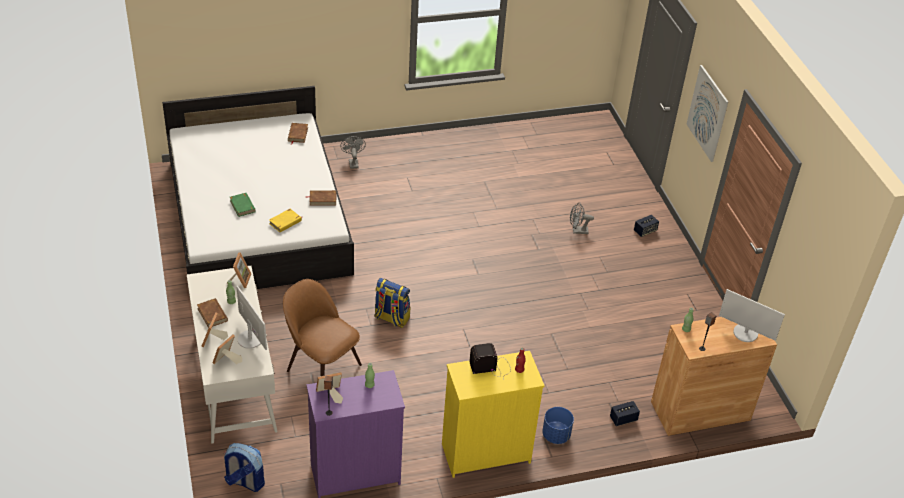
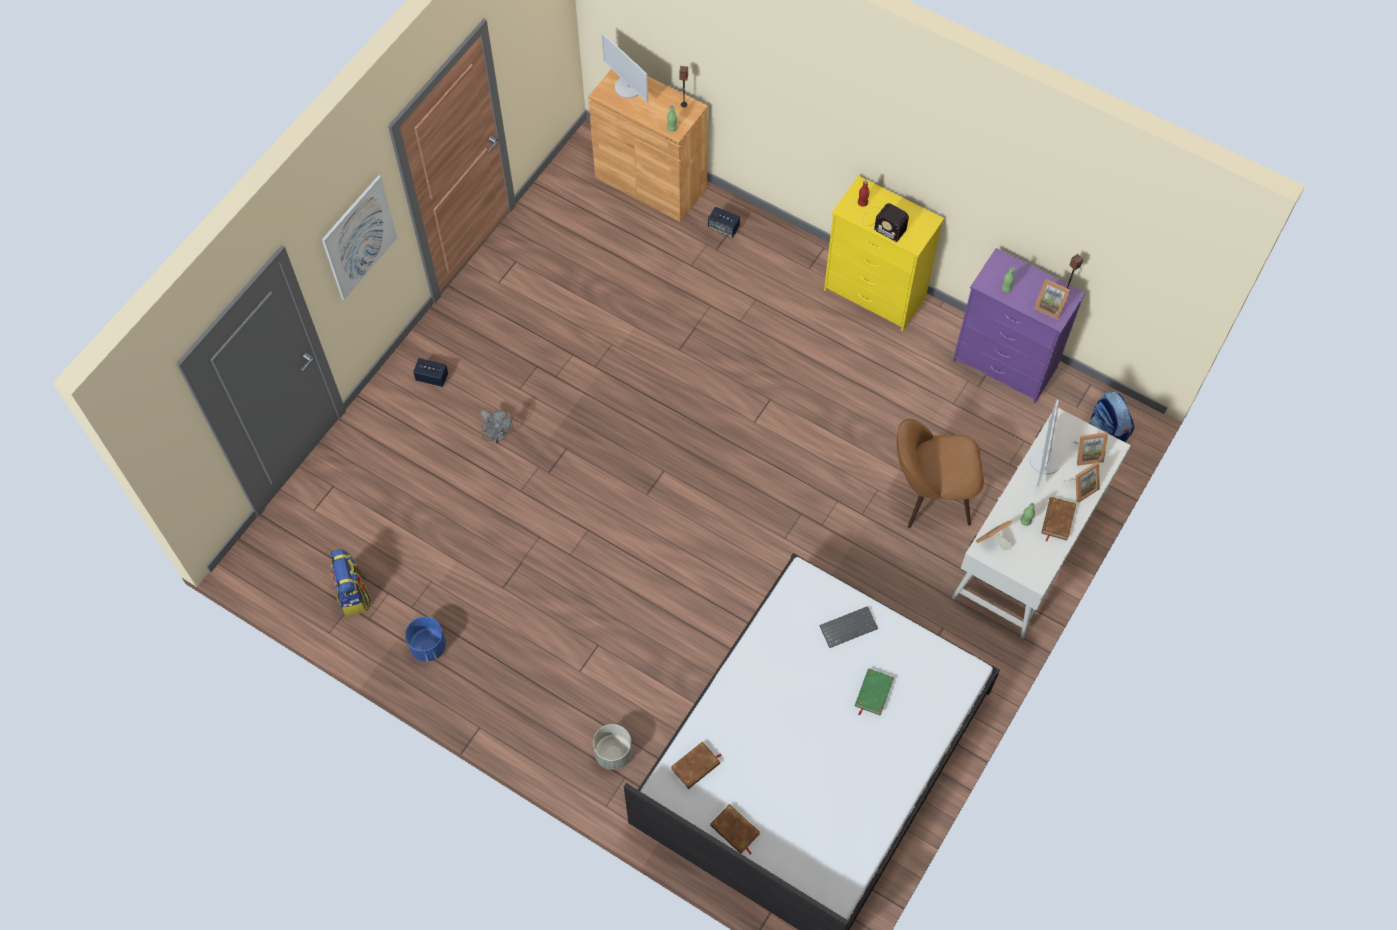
camera: 130 degrees left, 20 degrees up
(285, 222) = (848, 626): yellow book -> keyboard
(322, 199) = (774, 628): brown book -> brown book (734, 830)
(322, 366) = (930, 494): brown chair -> brown chair turned 90 degrees clockwise
(353, 162) = (614, 753): grey fan -> grey planter
(391, 318) = (809, 492): backpack -> backpack (354, 595)
(556, 435) = (797, 260): blue planter -> blue planter (428, 646)
(745, 333) = (628, 87): monitor -> monitor turned 150 degrees clockwise

